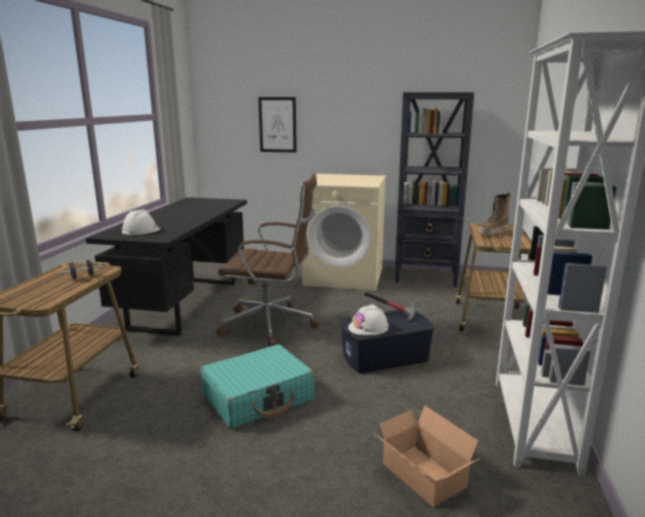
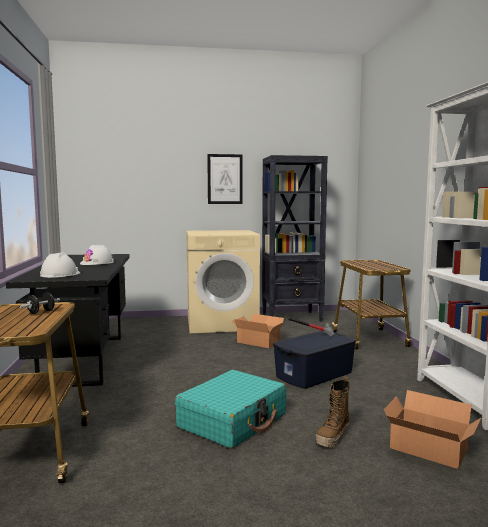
camera: 20 degrees left, 10 degrees down
(271, 325) = (190, 365): brown office chair -> none
(277, 125) = (146, 186): picture -> picture (225, 179)
(362, 305) = (258, 341): none -> cardboard box
(368, 327) = (304, 345): white hard hat -> white hard hat (97, 263)
(492, 233) = (366, 264): boot -> boot (333, 437)

